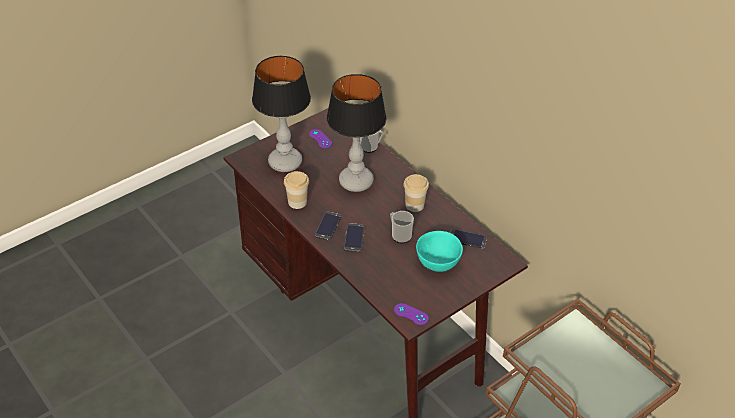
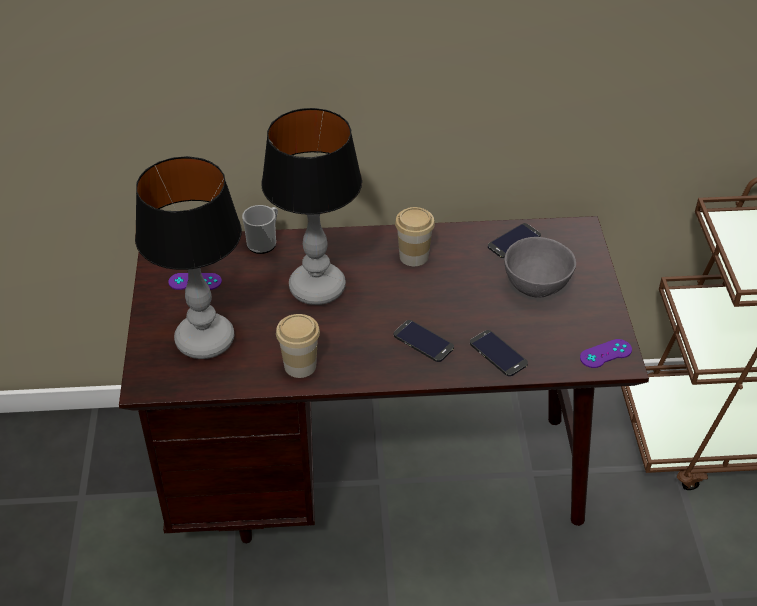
camera: 55 degrees left, 0 degrees up
(328, 226) = (377, 356): phone -> phone (498, 353)
(399, 235) = (455, 295): mug -> none
(438, 264) = (537, 287): turquoise bowl -> grey bowl

